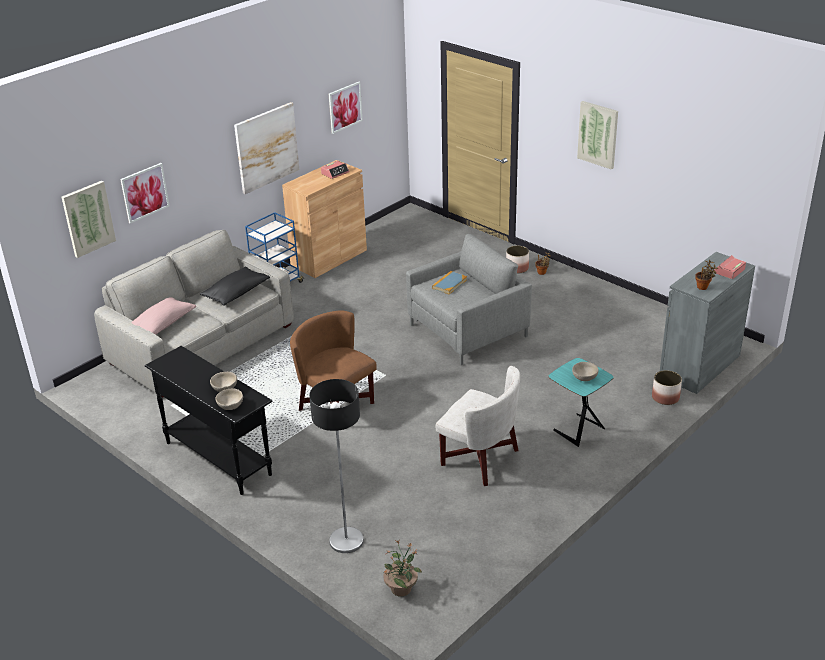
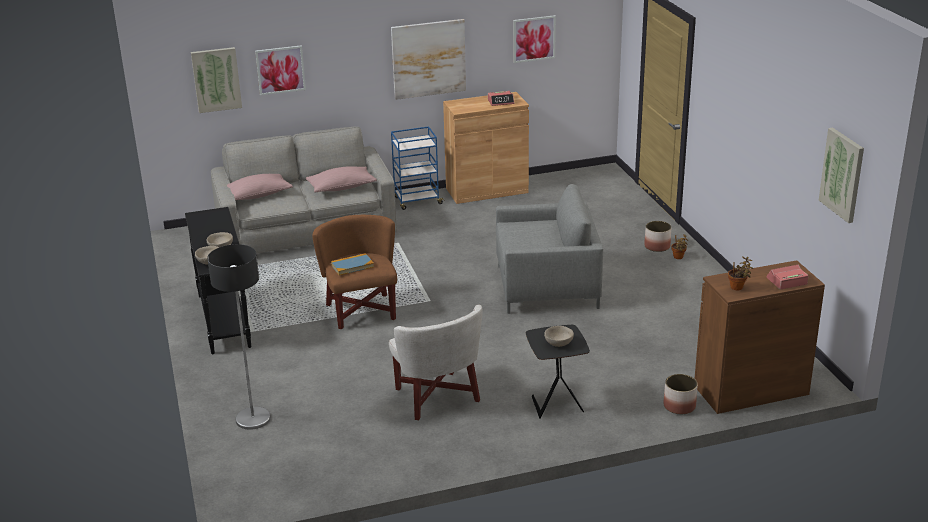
camera: 30 degrees right, 5 degrees down
(236, 293) = (341, 188): black pillow -> pink pillow
(401, 588) = (255, 472): potted plant -> none
(449, 284) = (530, 229): book -> book (352, 266)
(577, 429) = (555, 403): turquoise side table -> black side table
(598, 134) = (742, 108): picture -> picture (842, 174)
(699, 366) = (751, 390): grey cabinet -> brown cabinet

